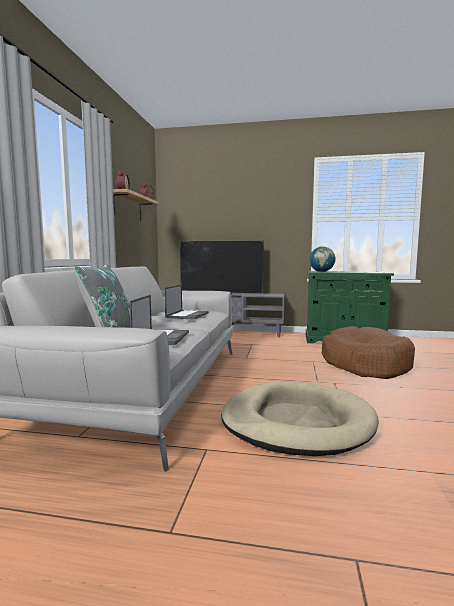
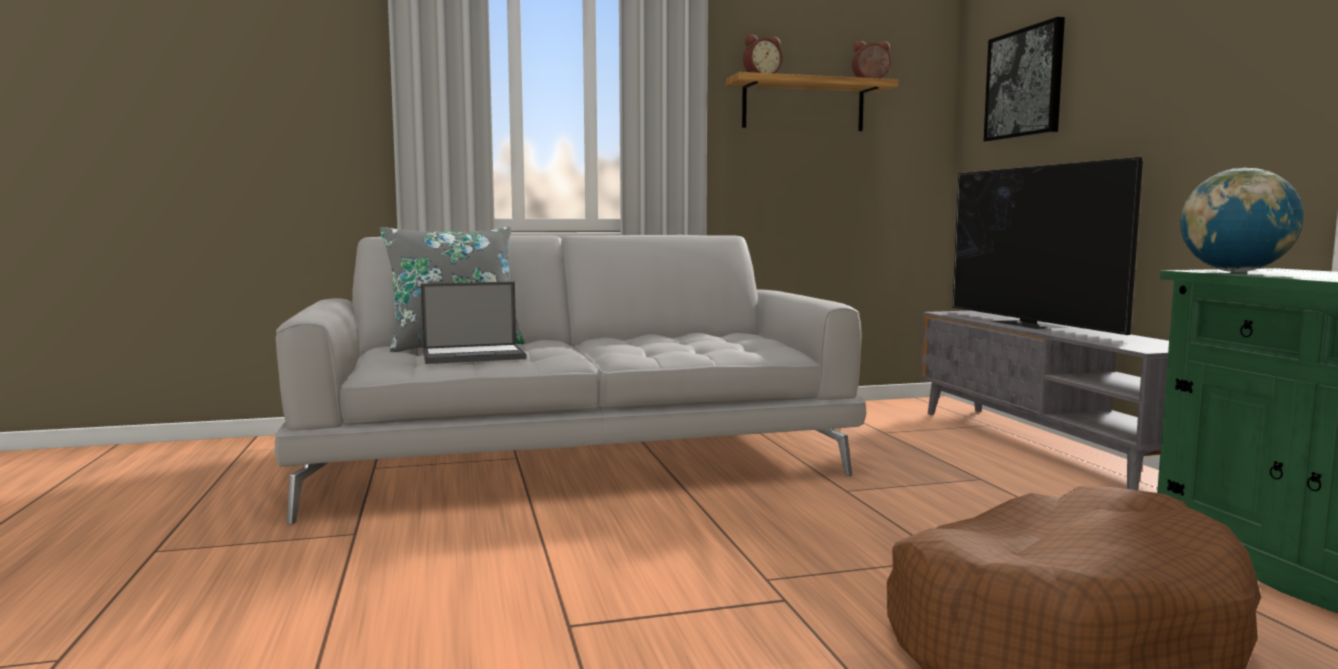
camera: 65 degrees right, 0 degrees up
(187, 315) = (694, 343): laptop -> none
(195, 210) = (1024, 83): none -> picture
(296, 422) = (487, 581): beige dog bed -> none

